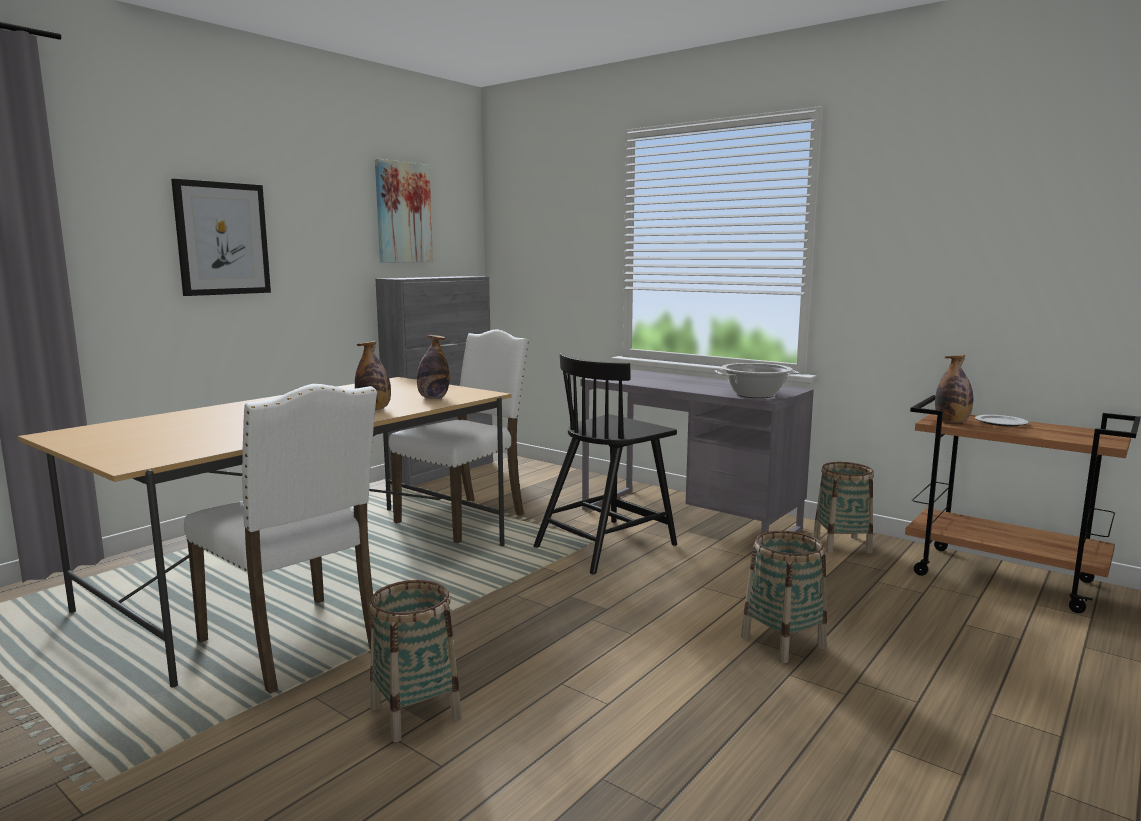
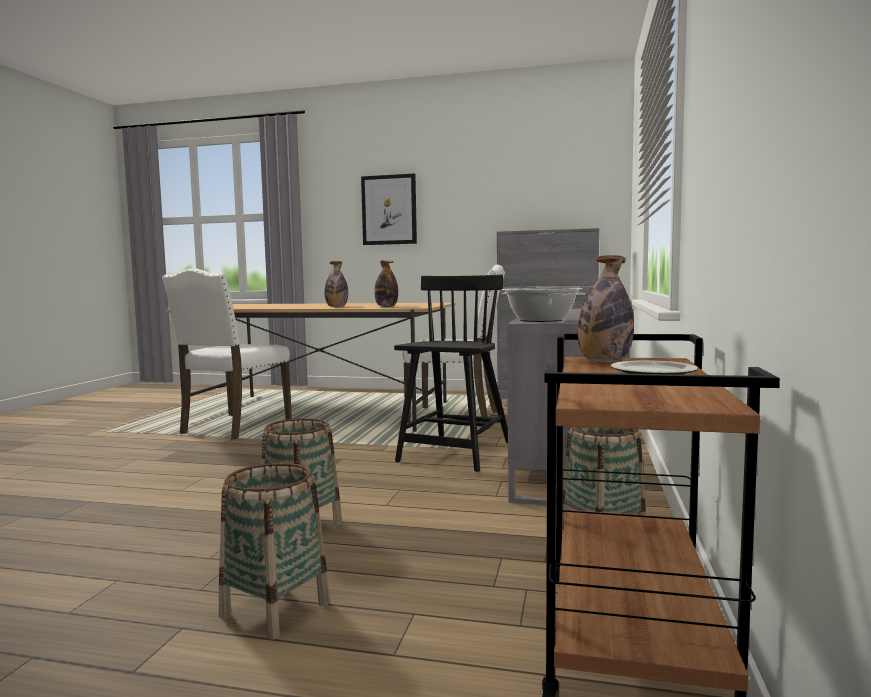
camera: 65 degrees right, 5 degrees down
(403, 212) = (534, 180): picture -> none
(415, 712) = (164, 457): basket -> basket (275, 609)
(607, 545) = (455, 453): black chair -> black chair turned 90 degrees clockwise

